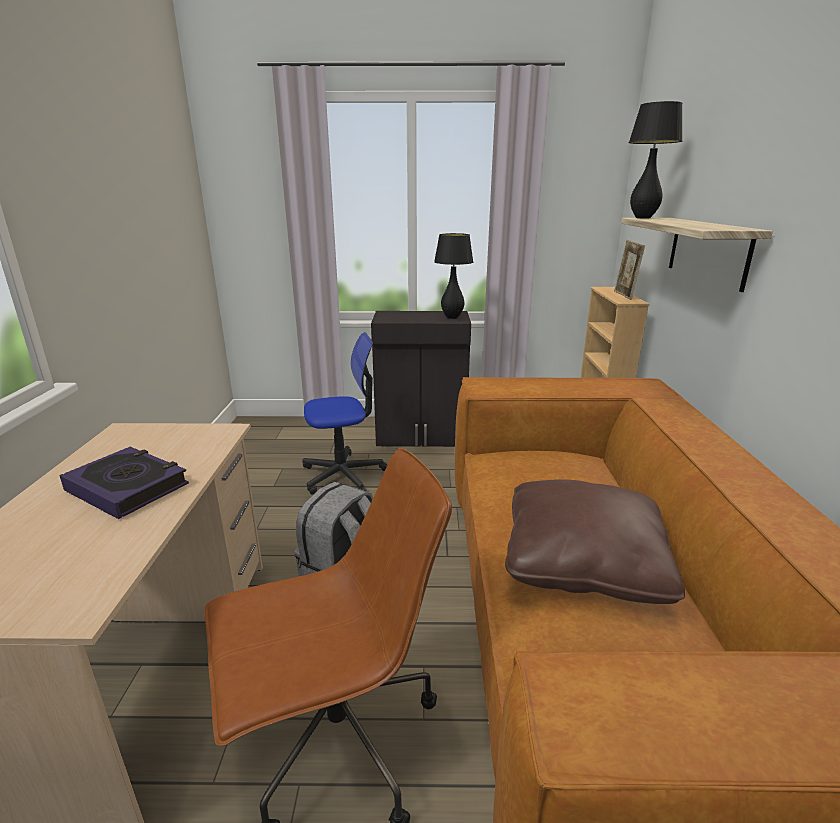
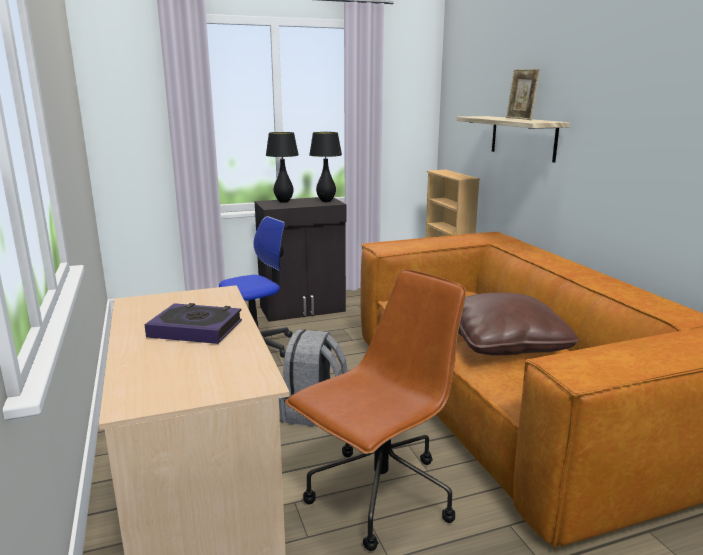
camera: 20 degrees left, 5 degrees down
(624, 295) = (458, 174): picture frame -> picture frame (520, 119)
(643, 218) = (472, 116): black table lamp -> black table lamp (284, 201)

